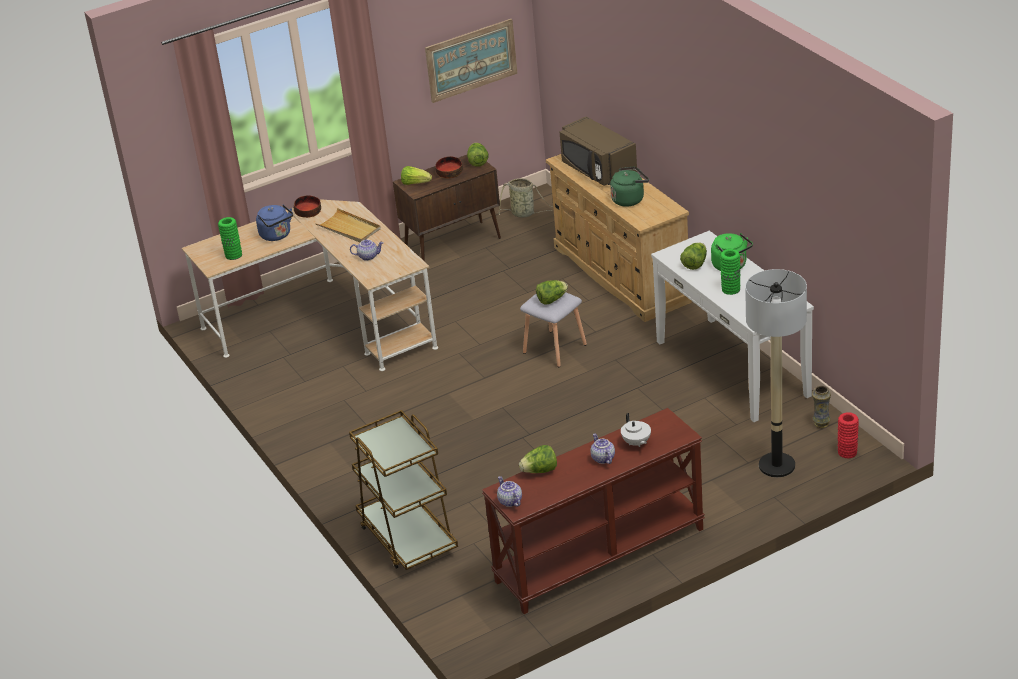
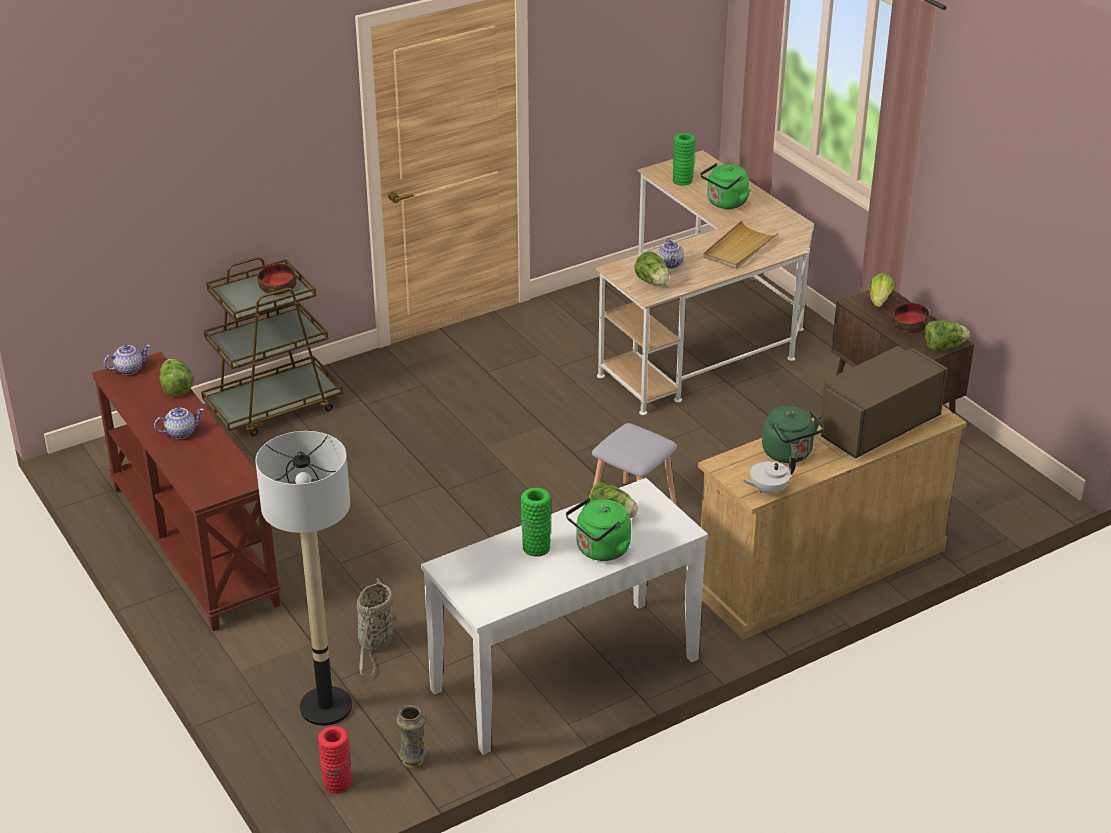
camera: 85 degrees right, 0 degrees up
(277, 235) = (725, 203): blue kettle -> green kettle
(308, 212) = (780, 219): bowl -> bowl (277, 287)
(471, 60) = (1038, 235): picture -> none
(524, 213) = (983, 479): basket -> basket (375, 643)
(552, 300) = (632, 443): lettuce -> lettuce (652, 282)
(636, 443) = (202, 458): white teapot -> white teapot (768, 490)

